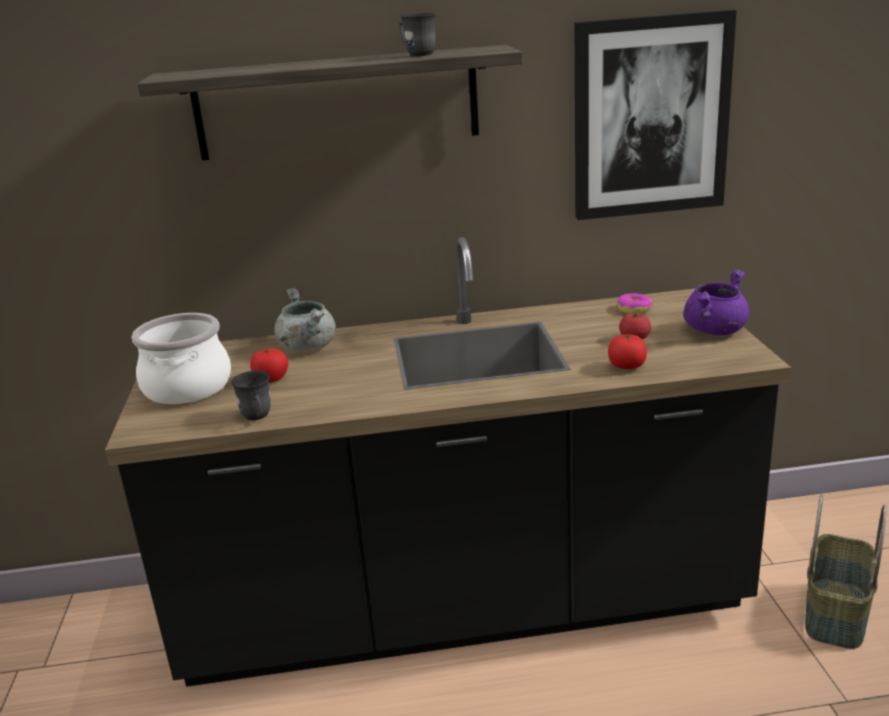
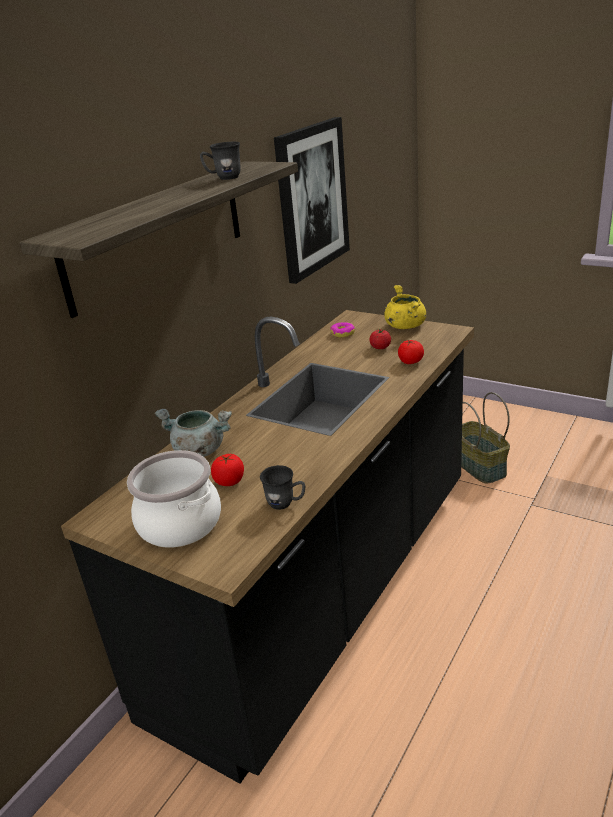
camera: 50 degrees left, 5 degrees up
(714, 330) = (405, 326): purple cooking pot -> yellow cooking pot

